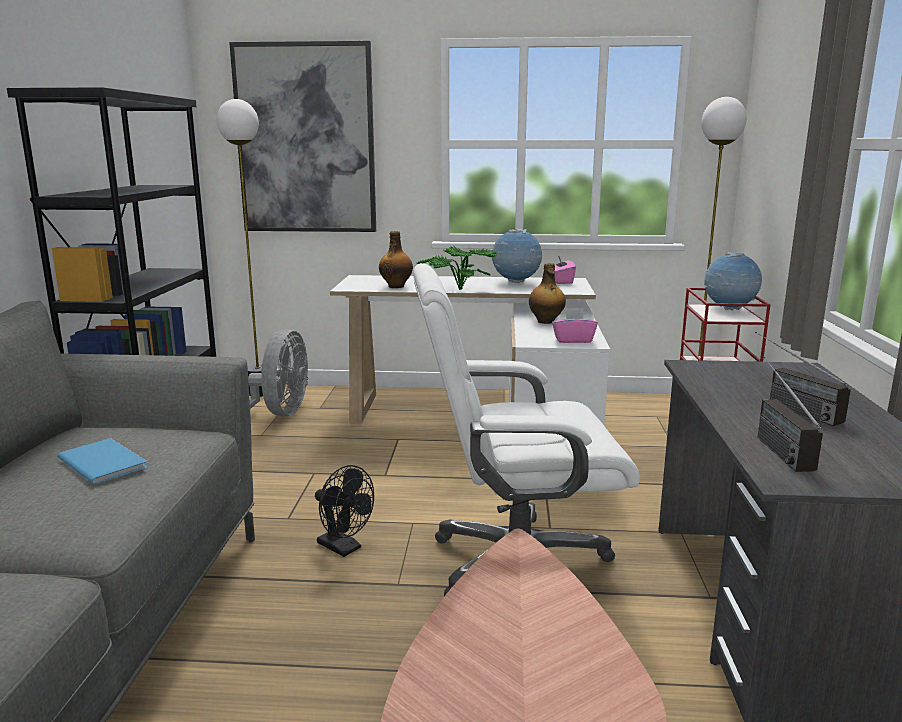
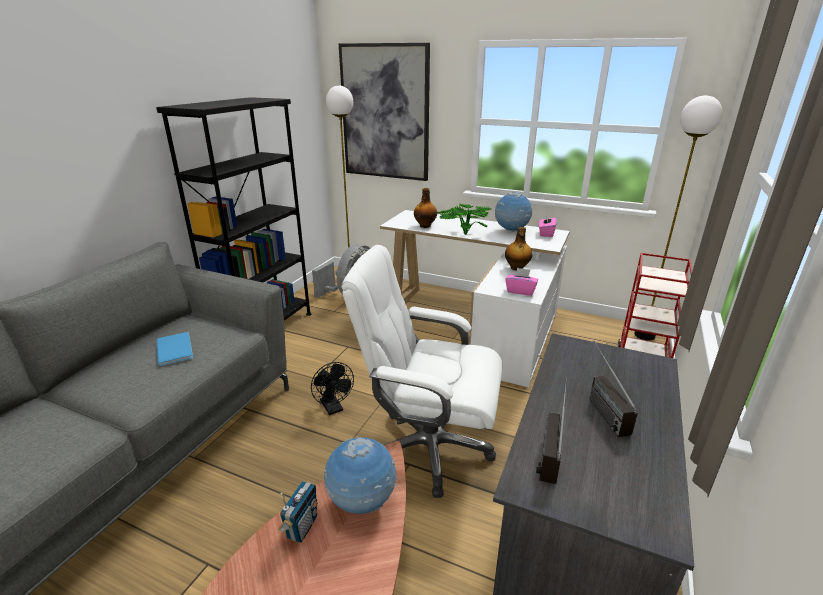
camera: 20 degrees right, 10 degrees up
(464, 646) = (301, 527): none -> radio
(729, 310) = (669, 276): globe -> globe (362, 502)

